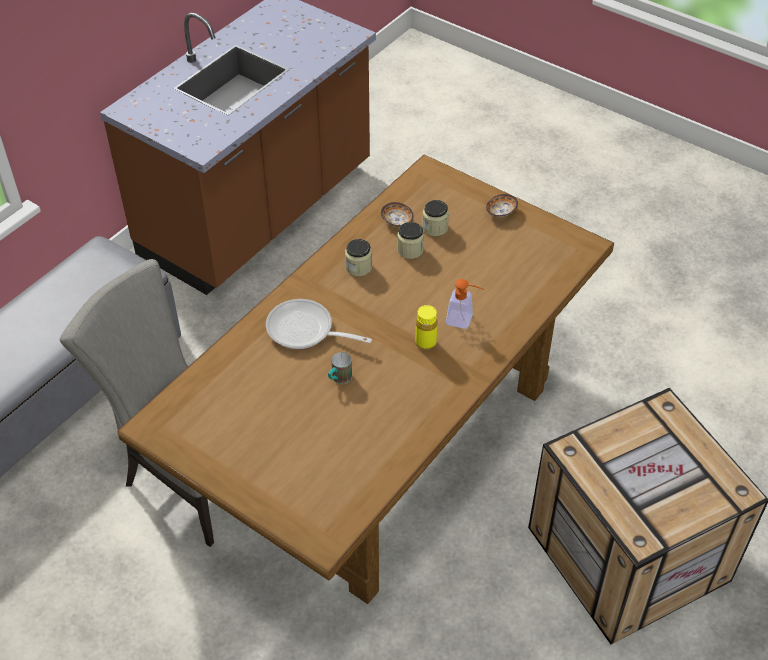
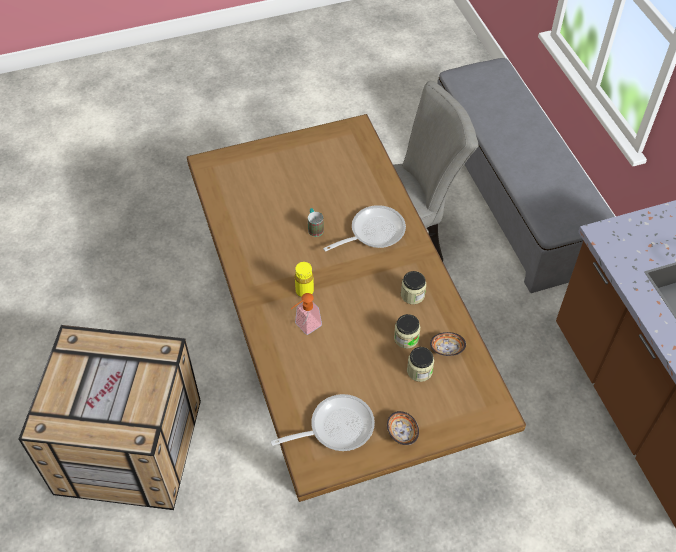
camera: 125 degrees right, 5 degrees up
(537, 250) = (336, 427): none -> frying pan

